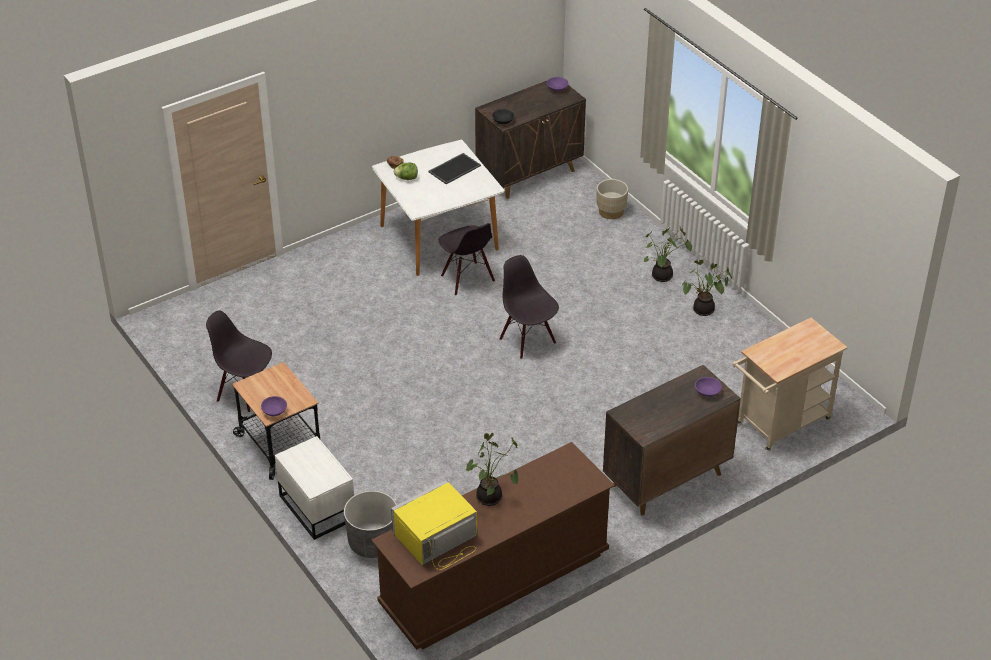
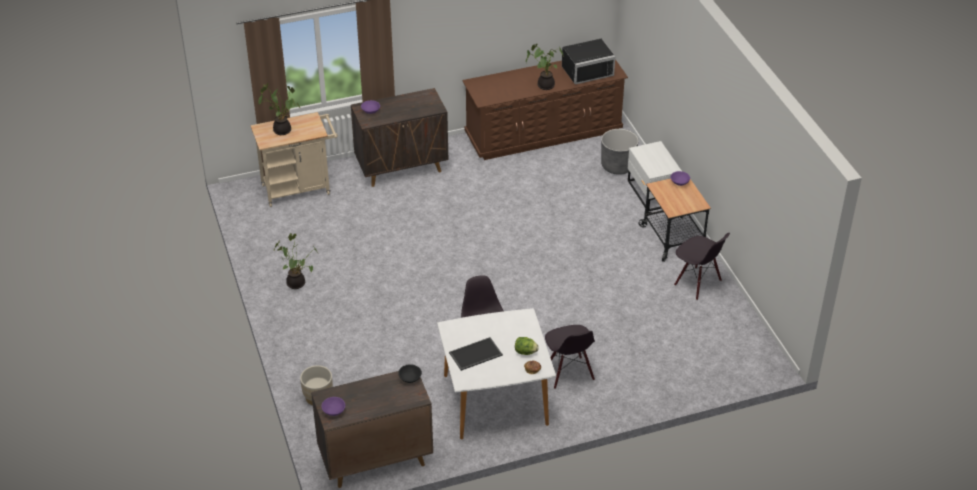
camera: 165 degrees left, 0 degrees up
(437, 540) = (586, 70): yellow microwave -> black microwave
(528, 340) = (454, 284): black chair -> black chair (569, 373)
(662, 277) = (311, 319): potted plant -> potted plant (282, 129)

